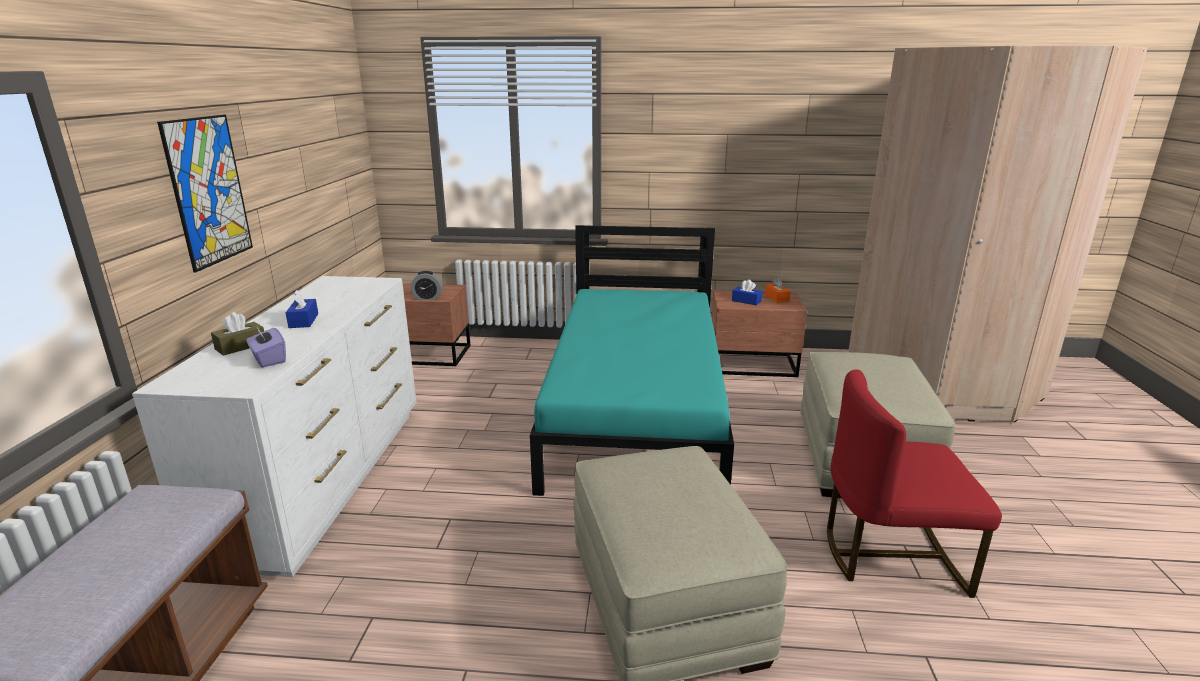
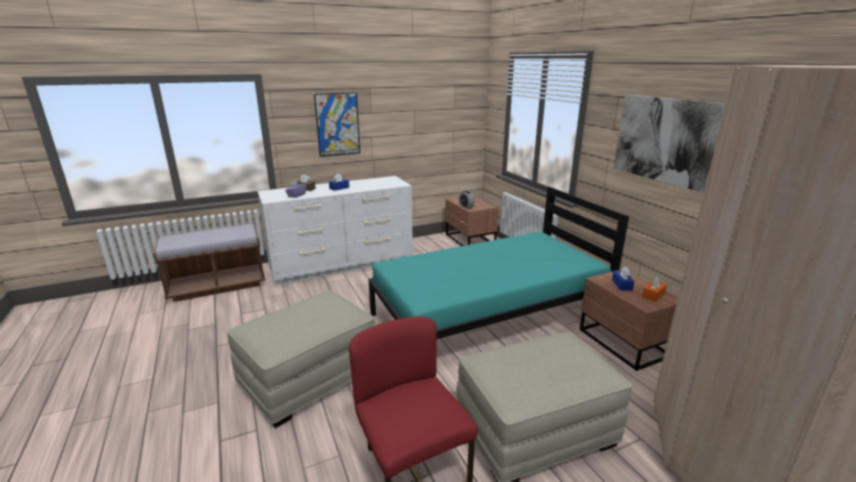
camera: 60 degrees right, 0 degrees up
(731, 136) = (668, 141): none -> picture

